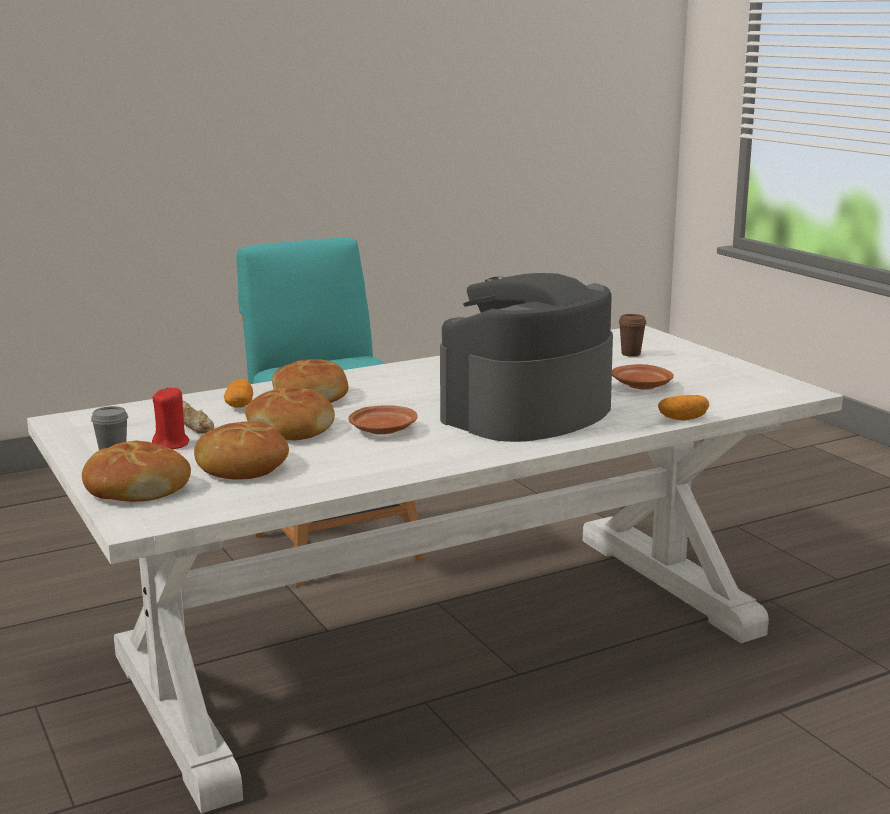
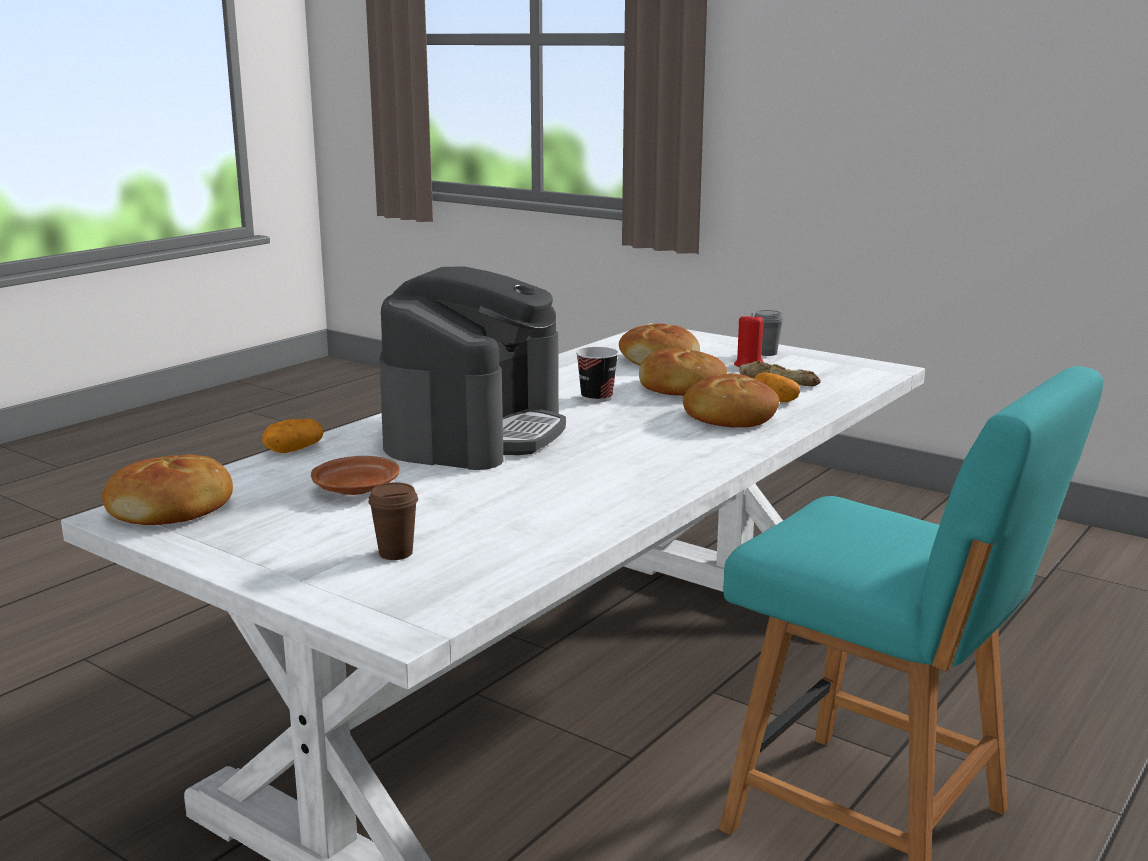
camera: 155 degrees right, 0 degrees up
(136, 488) = (701, 342): bread -> bread (173, 509)
(383, 430) = (597, 398): brown plate -> cup

